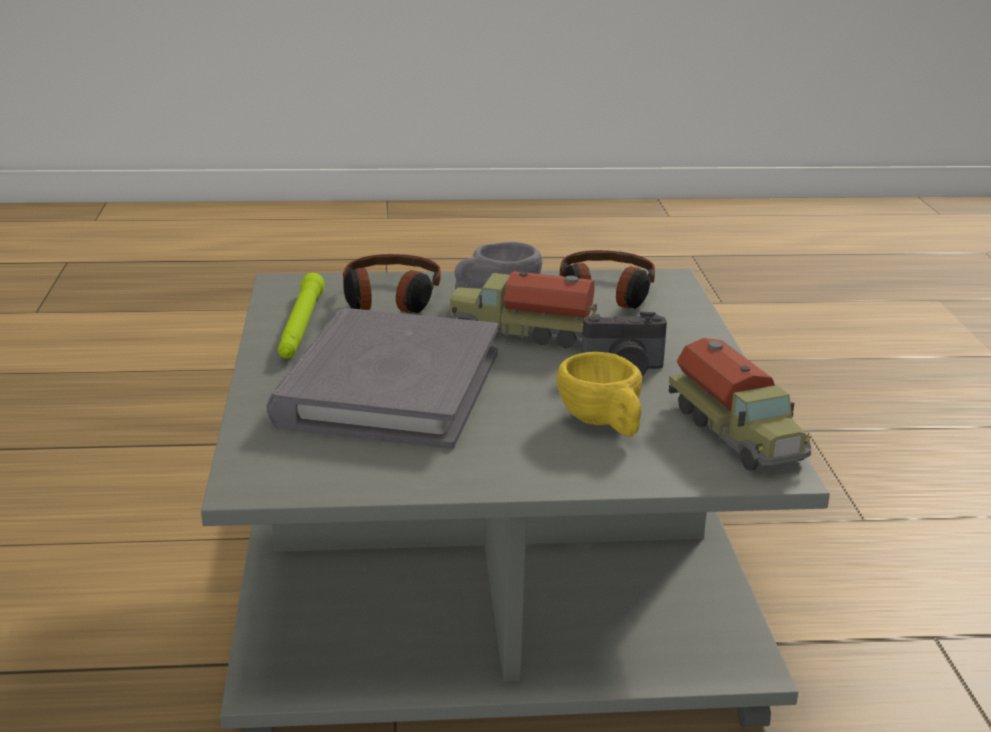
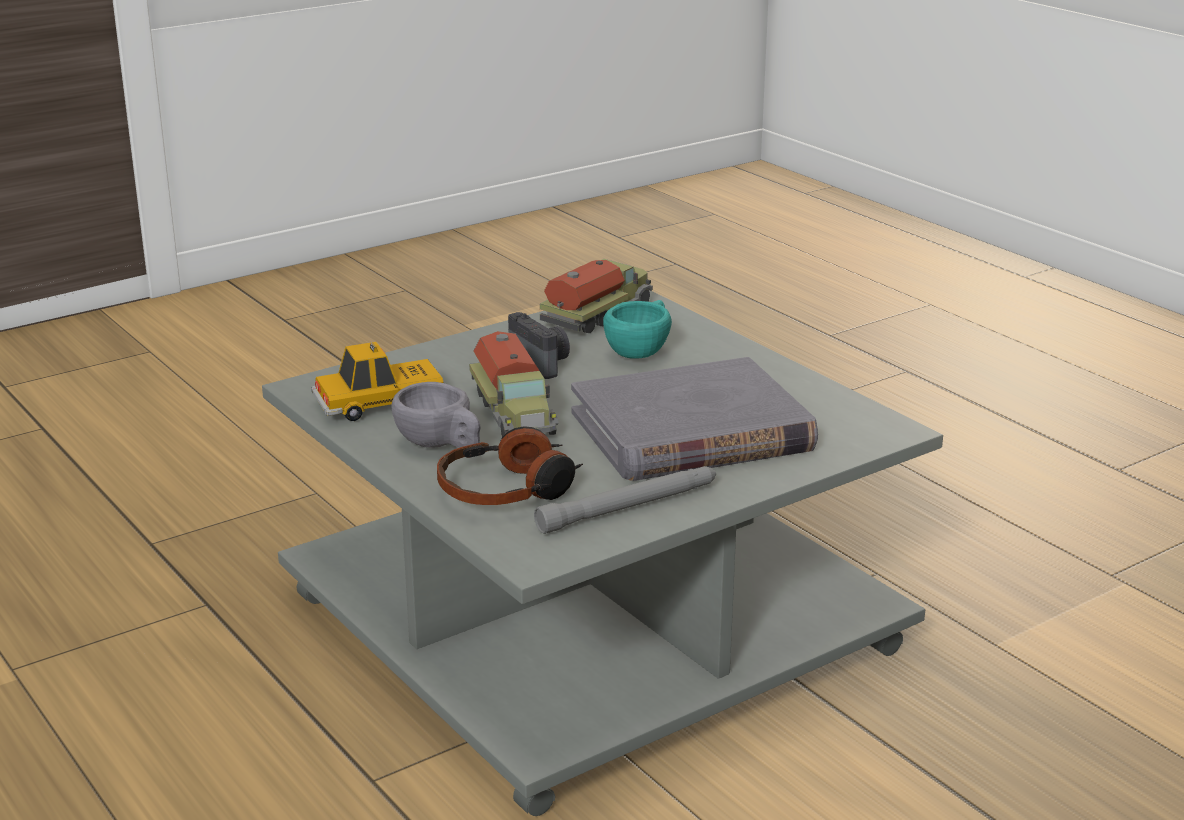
camera: 120 degrees left, 0 degrees up
(300, 327) = (629, 507): green flashlight -> grey flashlight
(604, 424) = (641, 351): yellow cup -> turquoise cup
(605, 294) = (380, 402): headphones -> toy car

